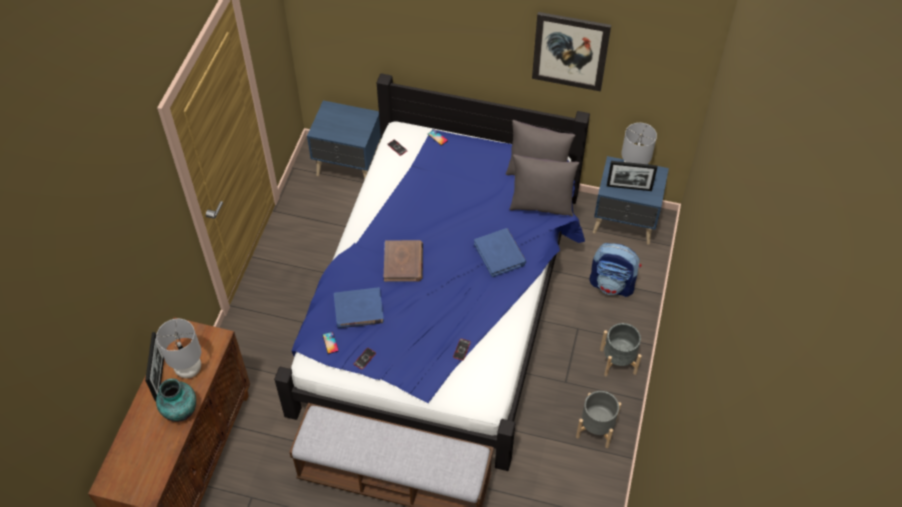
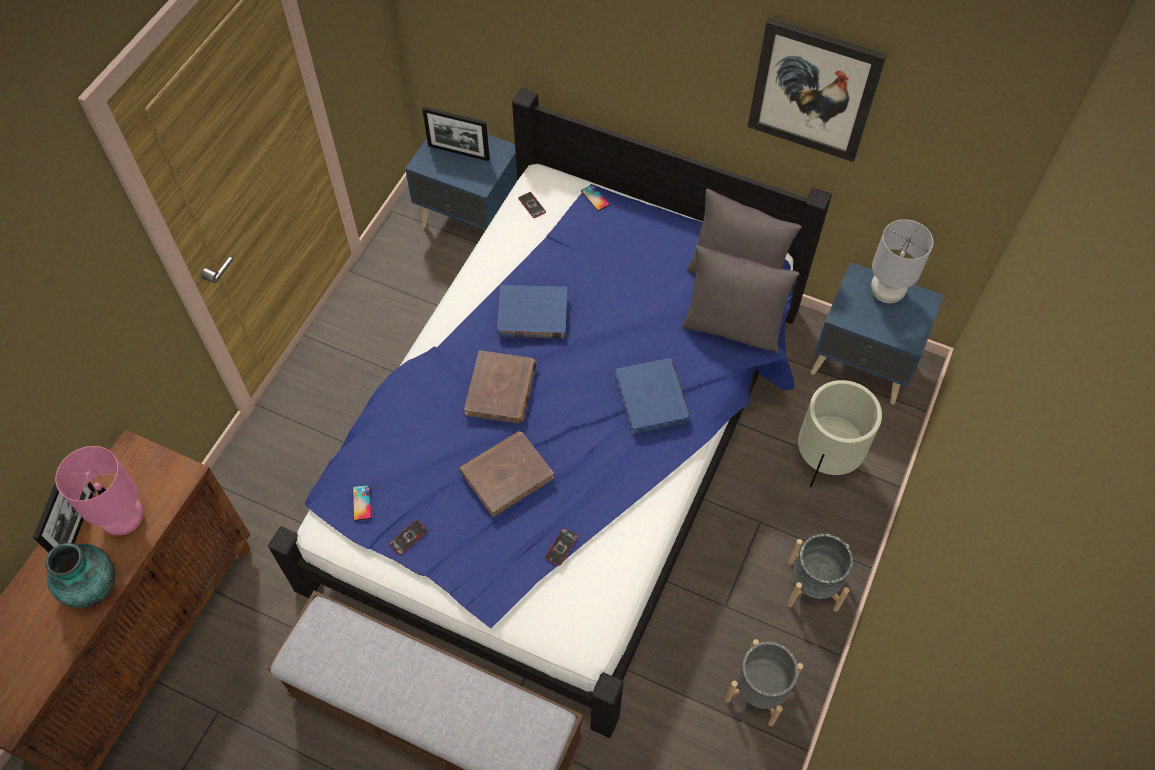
camera: 10 degrees right, 5 degrees up
(189, 369) = (125, 520): grey table lamp -> pink table lamp
(359, 310) = (416, 456): blue book -> blue book (532, 315)
(418, 312) = (506, 474): none -> brown book
(612, 284) = (826, 459): backpack -> beige planter
(629, 187) = (875, 318): picture frame -> picture frame (458, 152)

